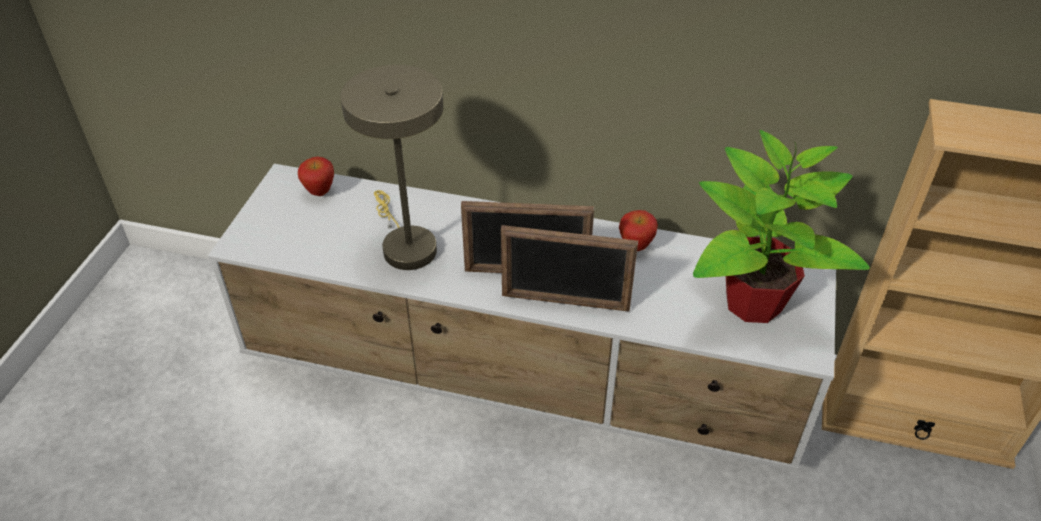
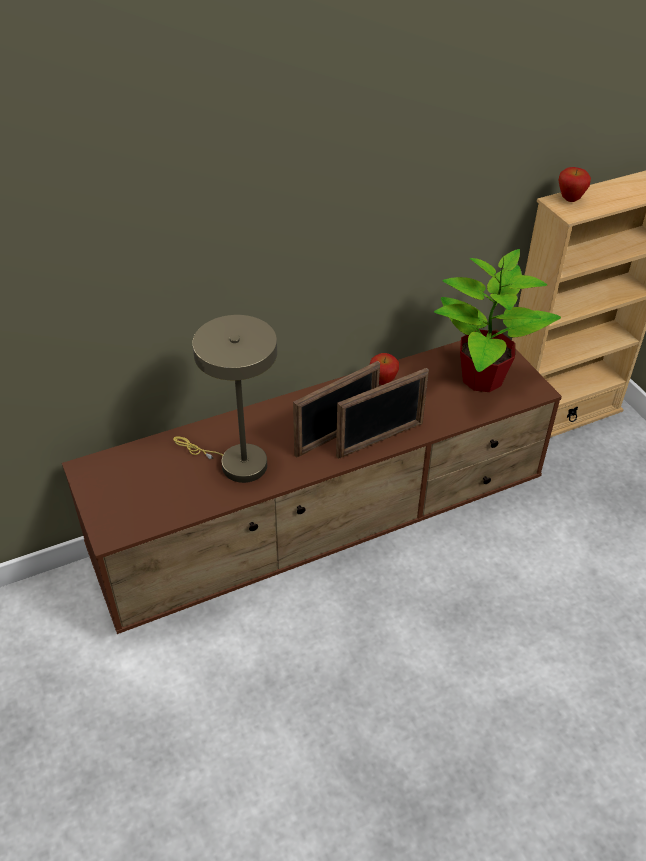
camera: 40 degrees left, 0 degrees up
(320, 192) = (127, 463): apple -> apple (570, 200)
(523, 383) = (324, 530): white tv stand -> brown tv stand

